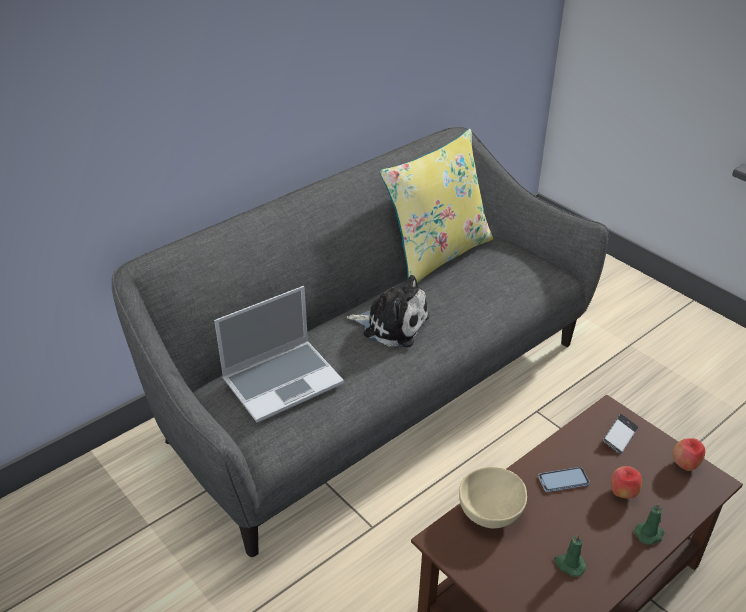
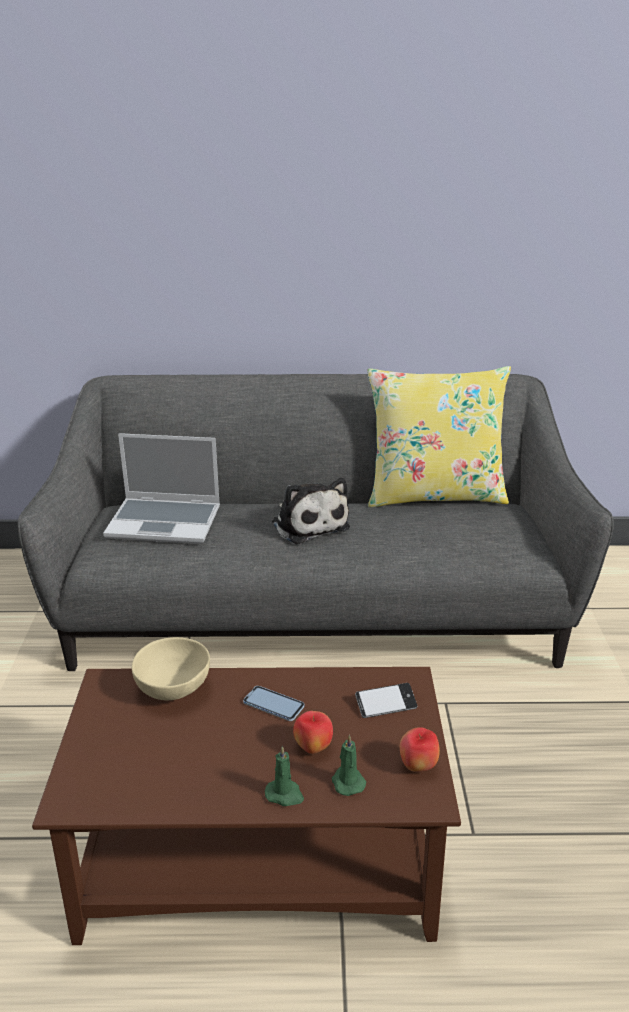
camera: 40 degrees right, 10 degrees down
(569, 564) = (173, 766): green candle -> green candle (347, 782)

